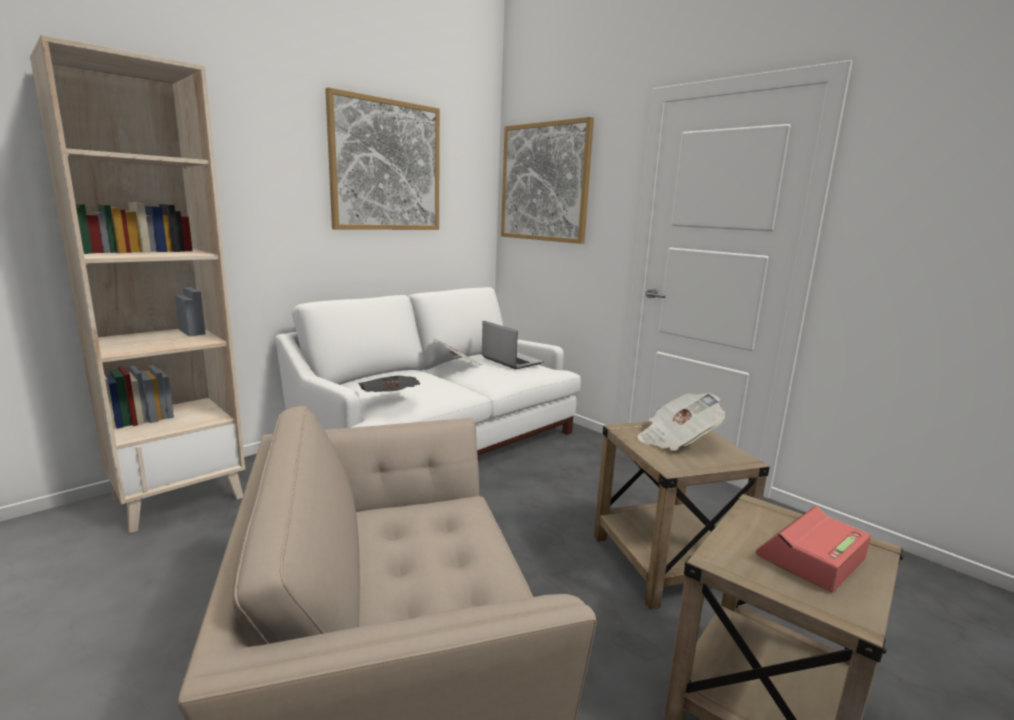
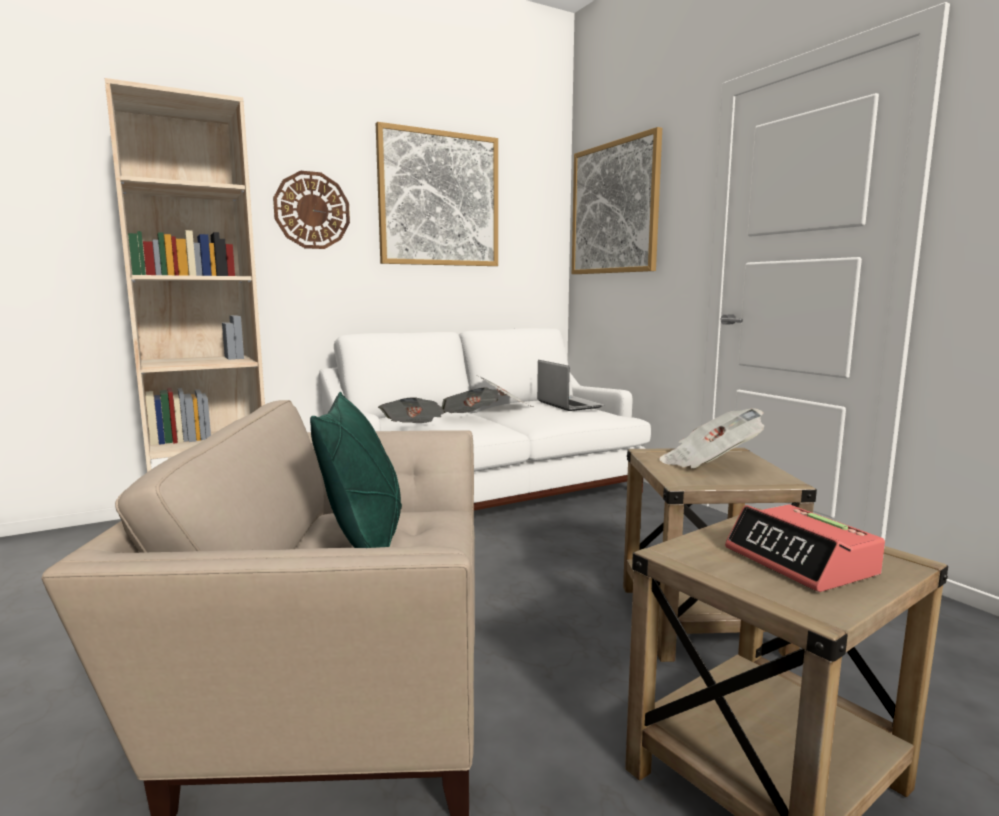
camera: 15 degrees right, 5 degrees down
(263, 176) = (312, 210): none -> wall clock
(414, 551) = (365, 543): none -> green pillow
(433, 382) = (469, 418): none -> newspaper
(810, 558) = (801, 562): alarm clock -> alarm clock turned 90 degrees counterclockwise

